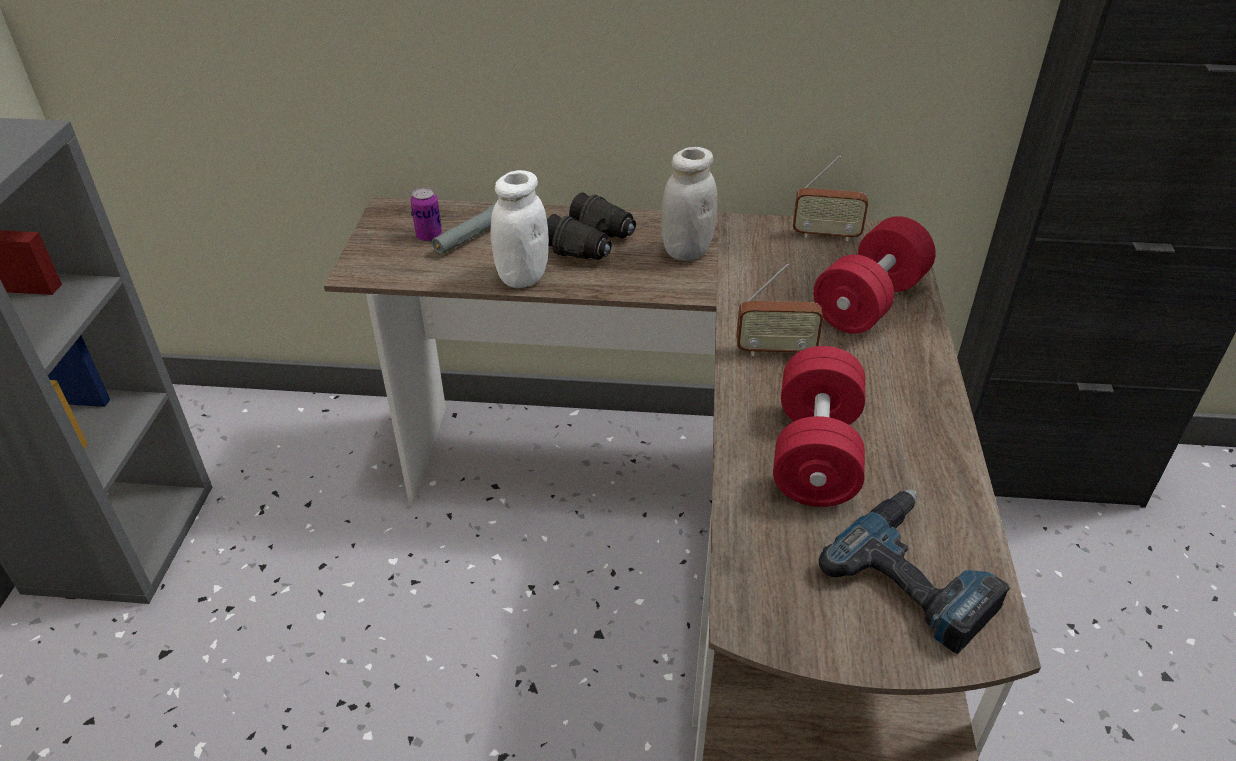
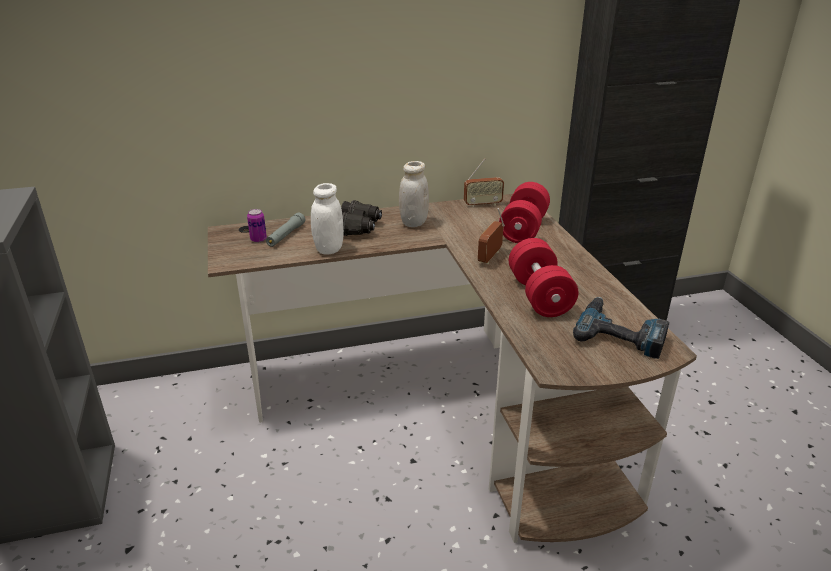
camera: 20 degrees left, 10 degrees down
(775, 350) = (490, 257): radio -> radio turned 135 degrees clockwise

